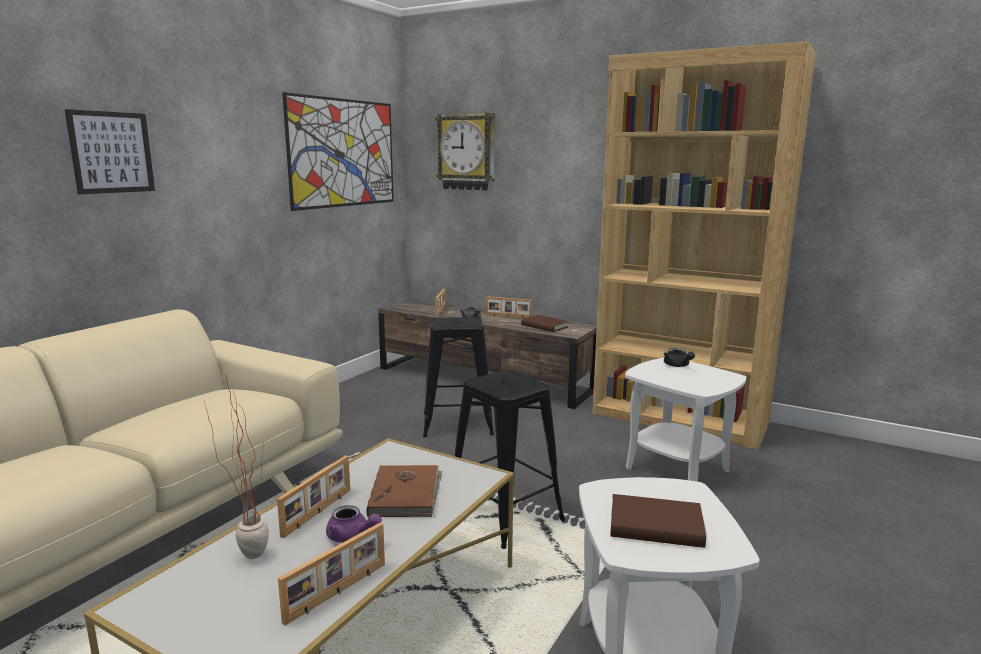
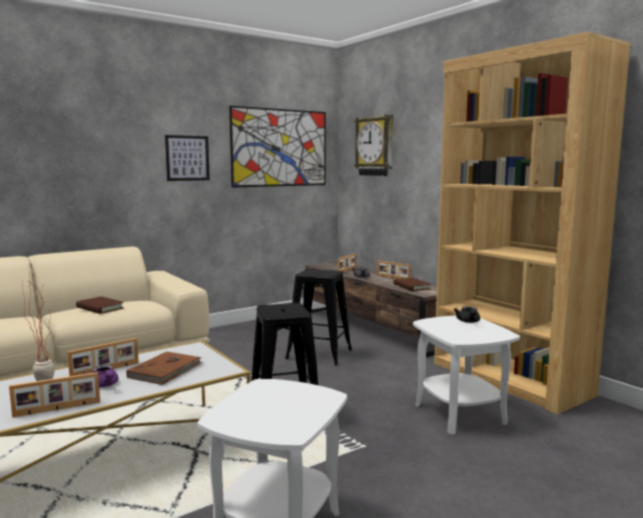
camera: 25 degrees right, 5 degrees down
(111, 152) = (100, 145): picture -> picture (187, 158)
(655, 526) = (263, 410): brown book -> brown book (100, 308)

